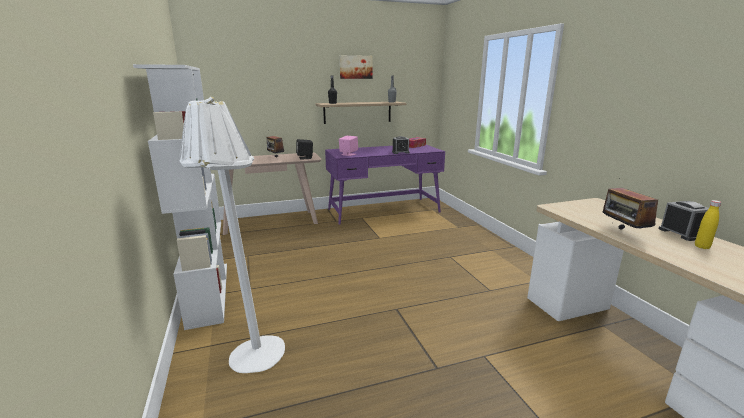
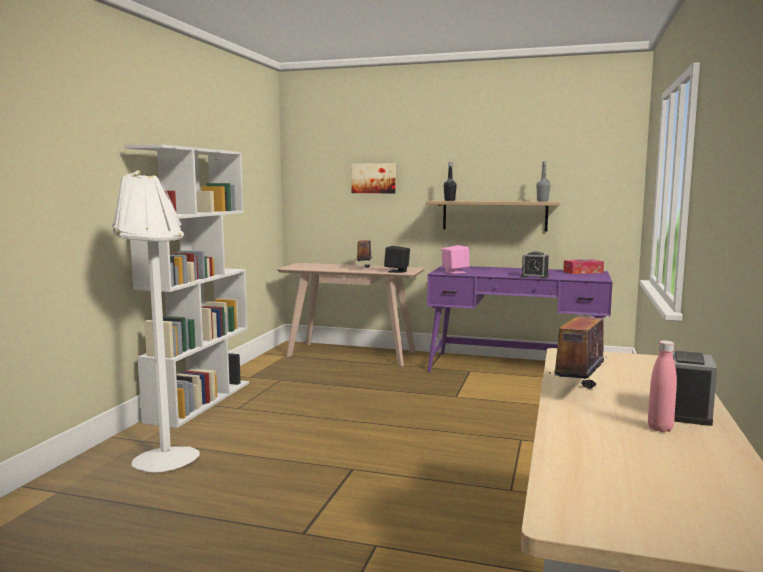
camera: 35 degrees right, 10 degrees down
(355, 67) = (494, 151): picture -> picture (373, 178)
(702, 247) = (660, 428): yellow bottle -> pink bottle

